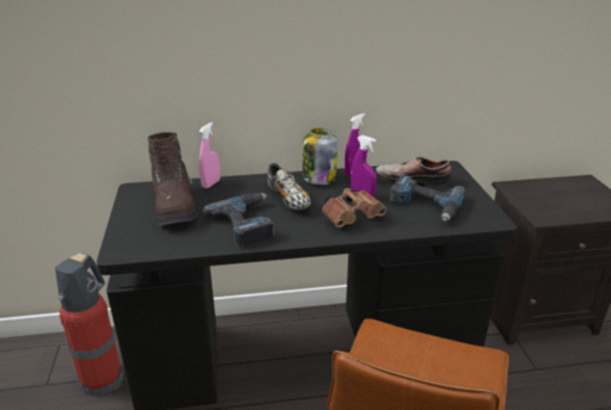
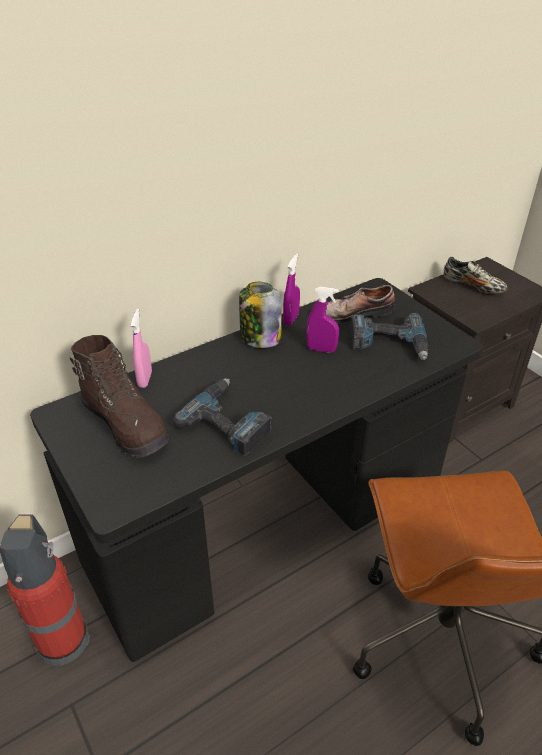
camera: 25 degrees left, 10 degrees up
(288, 199) = (249, 376): shoe -> shoe (473, 286)
(353, 217) = (331, 379): brown binoculars -> none

